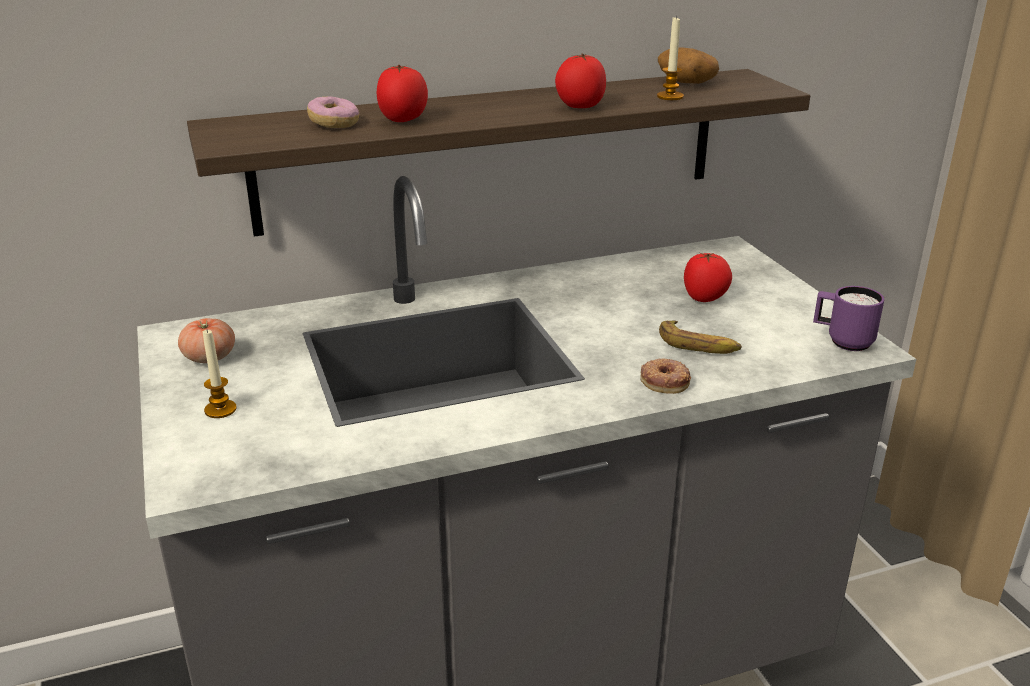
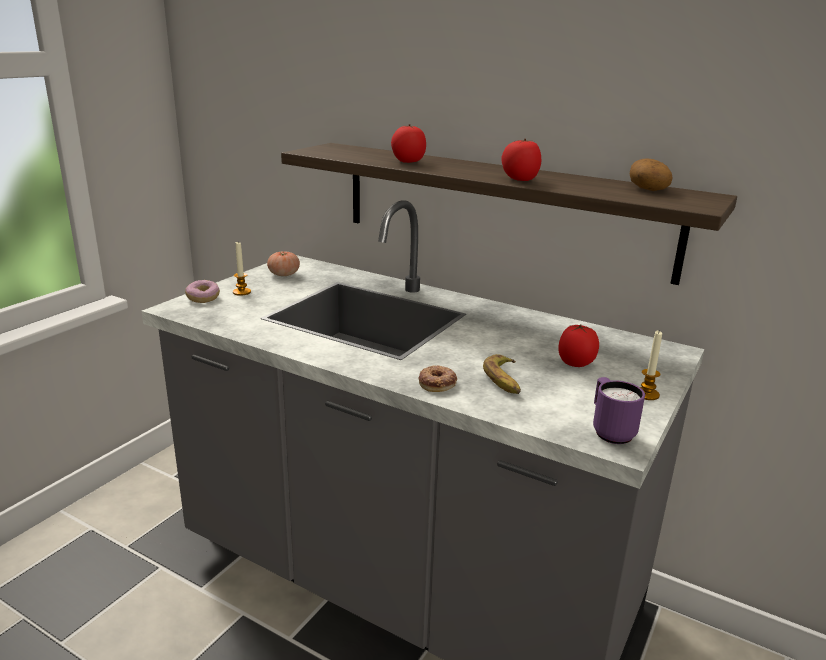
camera: 50 degrees right, 5 degrees down
(334, 124) = (374, 156): donut -> donut (203, 298)
(670, 97) = (600, 190): candle -> candle (647, 394)

